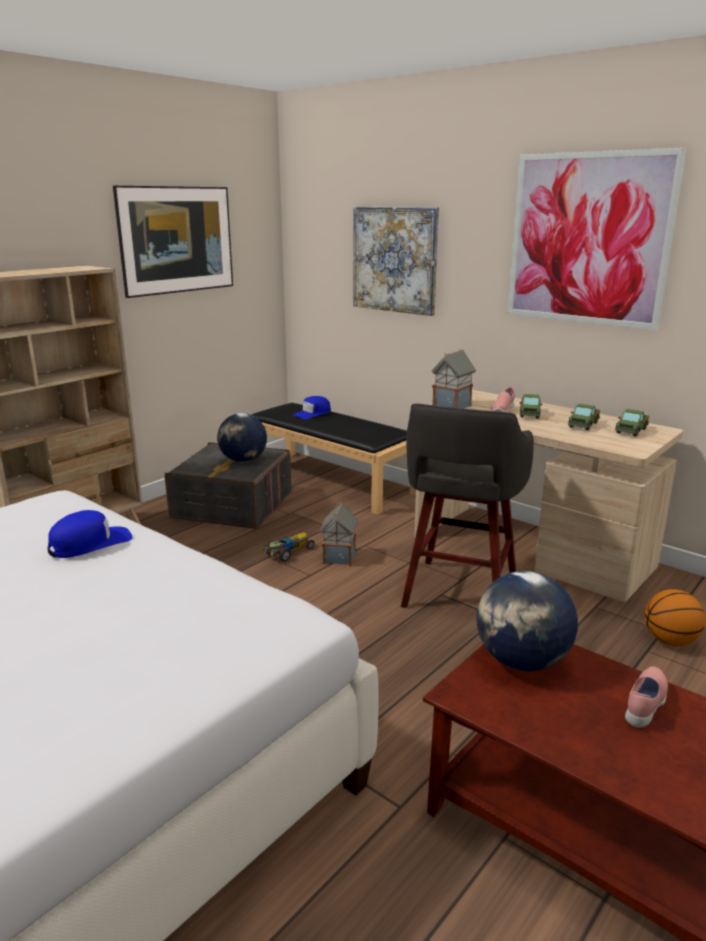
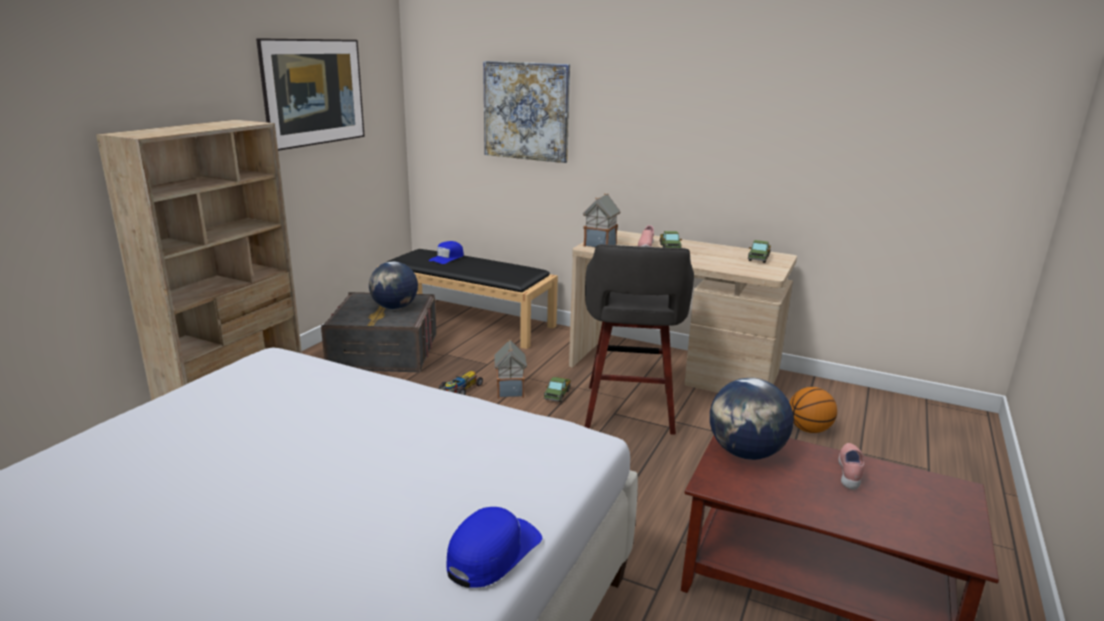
camera: 15 degrees left, 0 degrees up
(90, 543) = (343, 393): blue cap -> blue cap (493, 552)
(583, 425) = (718, 255): toy truck -> toy truck (557, 395)
(588, 239) = (710, 96): picture -> none

